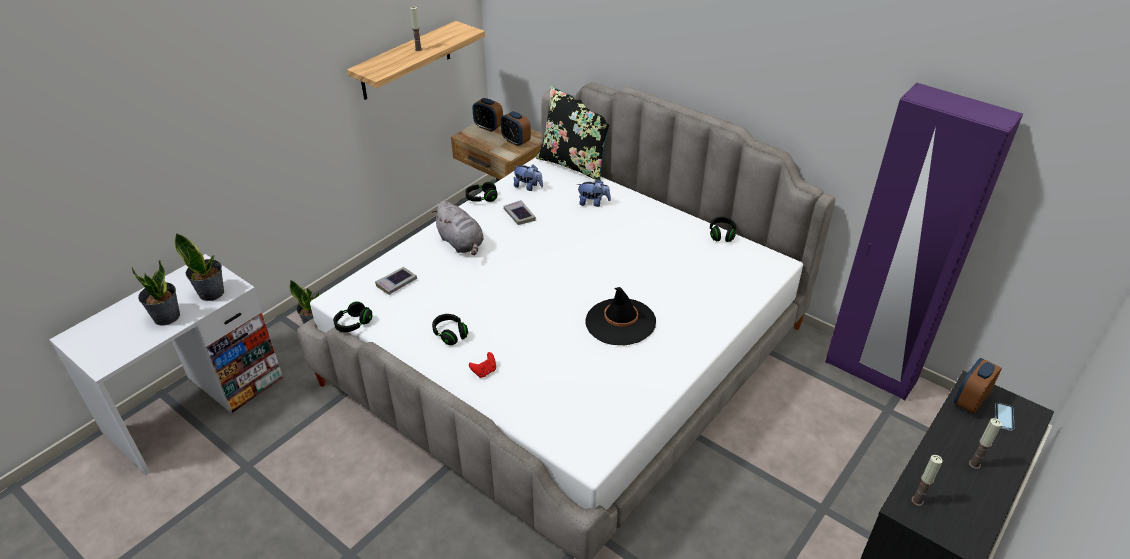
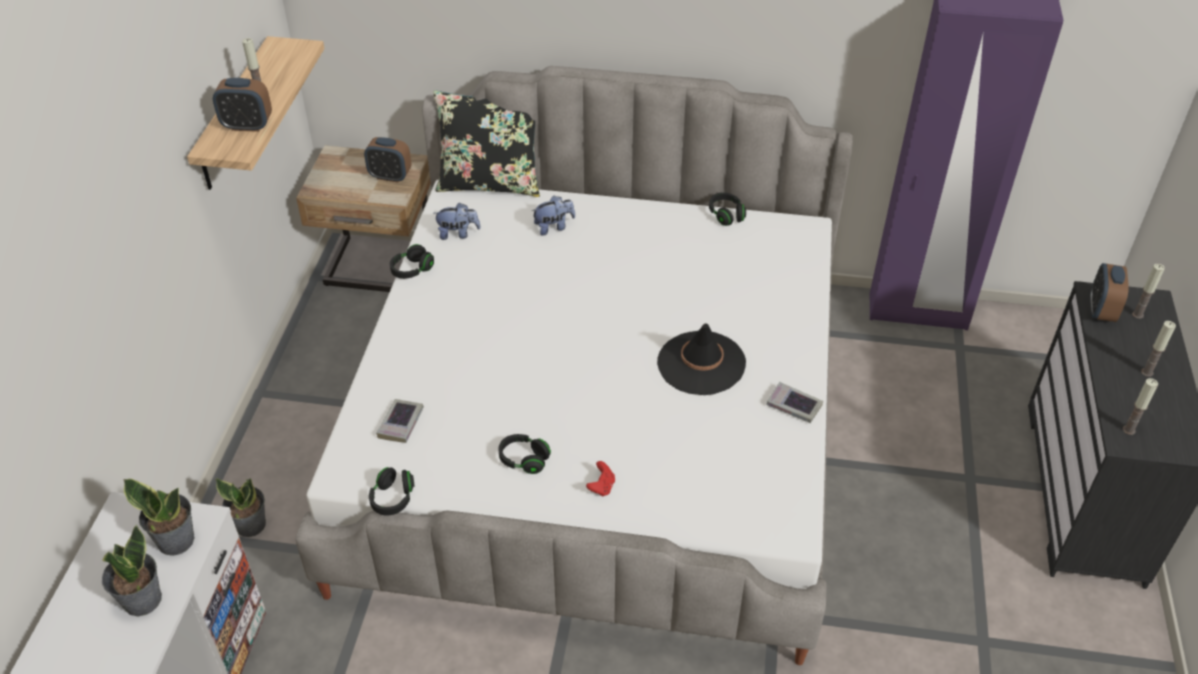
camera: 30 degrees left, 5 degrees up
(461, 243) = (438, 339): grey plush toy -> none
(488, 127) = (337, 168): alarm clock -> alarm clock (247, 125)
(519, 215) = (478, 275): book -> book (793, 406)
(1004, 417) = (1138, 314): phone -> candle

